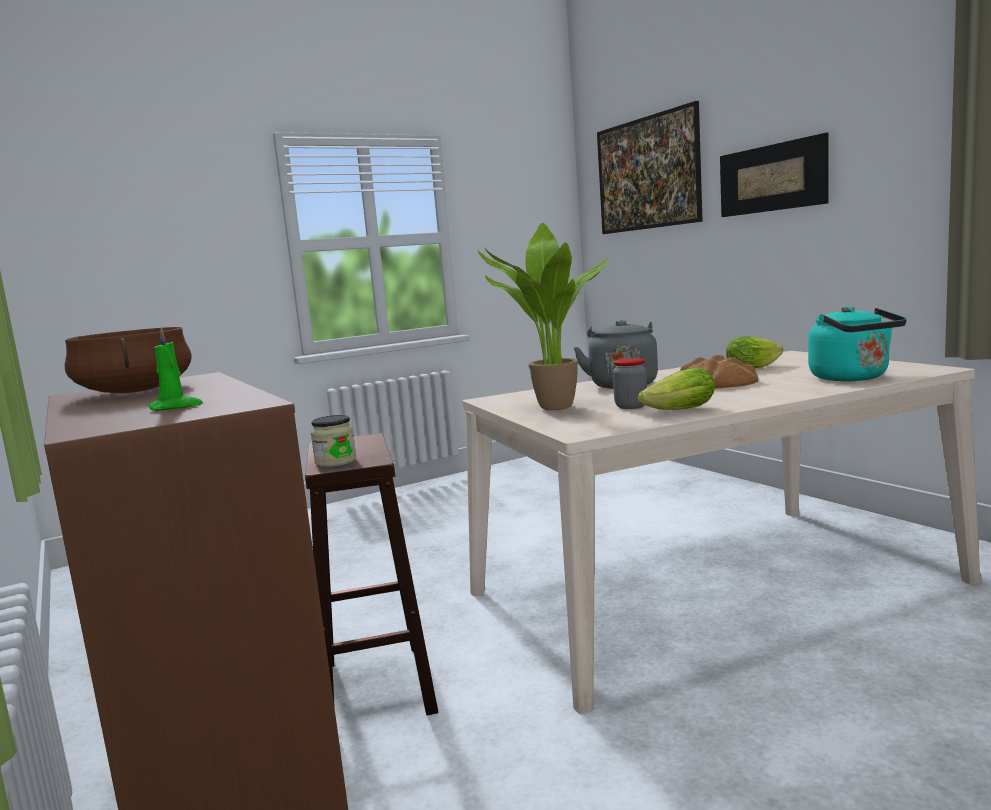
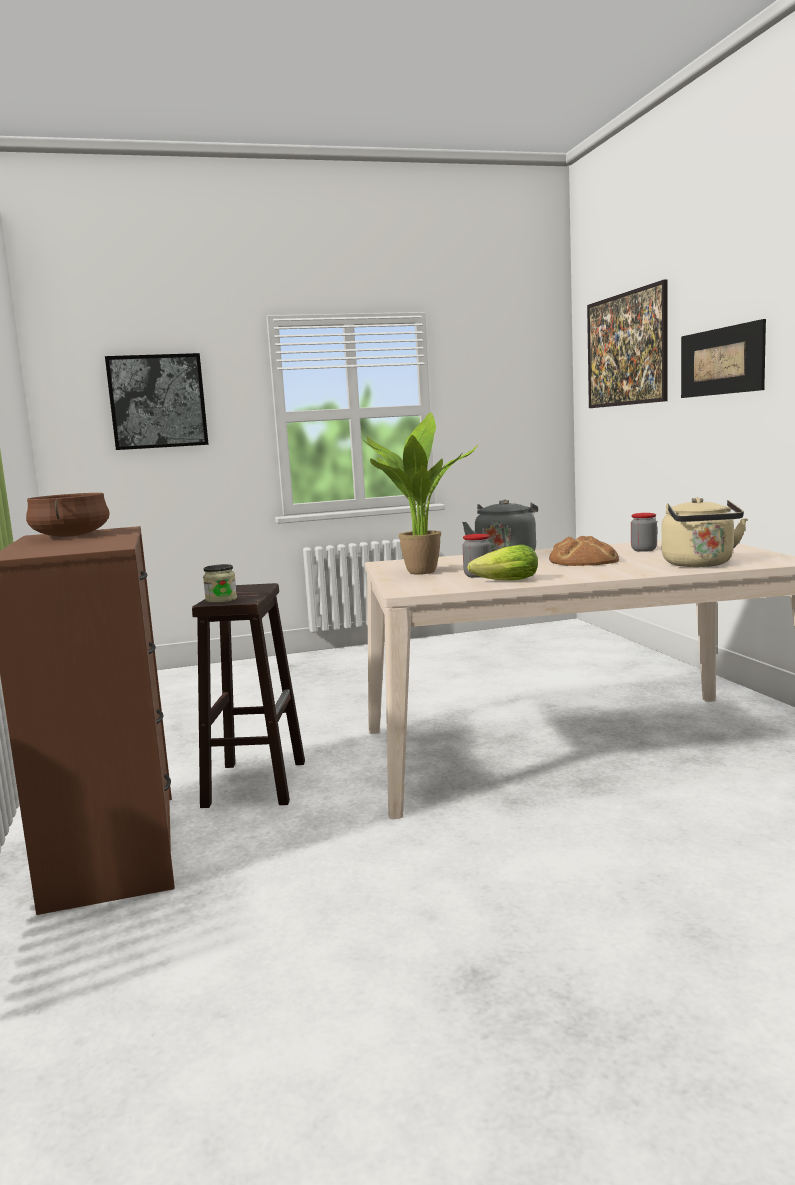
camera: 15 degrees right, 0 degrees up
(150, 229) = (157, 401): none -> picture
(176, 407) = (73, 547): green candle -> none
(756, 367) = (643, 550): lettuce -> jar
(853, 378) = (700, 564): turquoise kettle -> beige kettle

